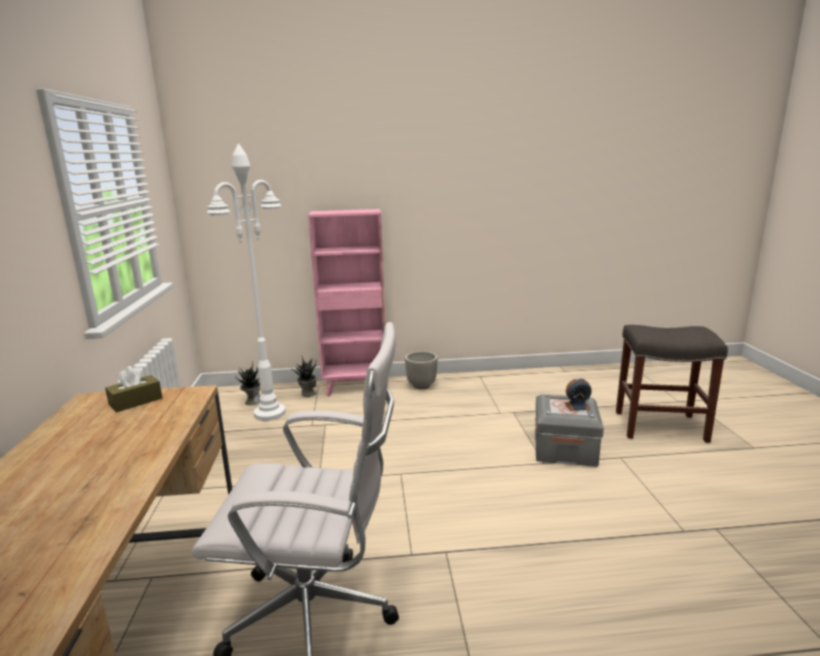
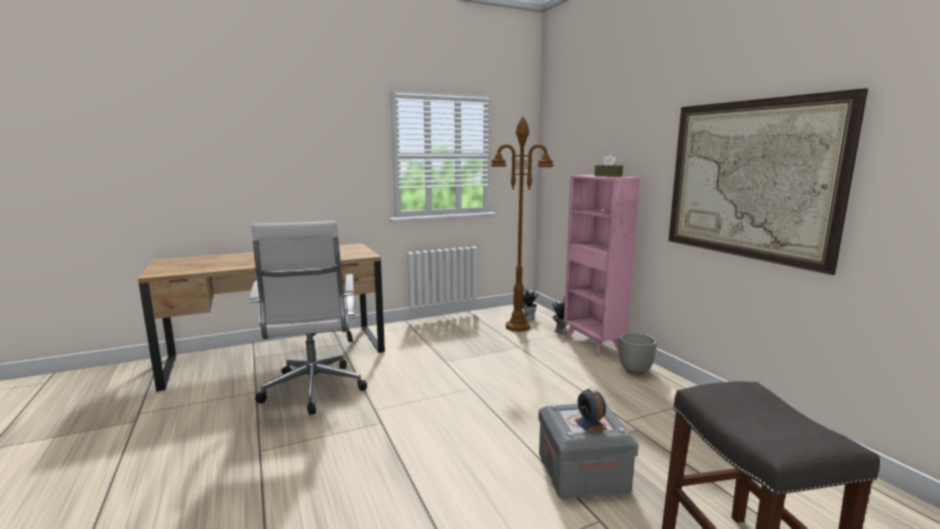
camera: 70 degrees right, 5 degrees down
(136, 401) = (354, 250): brown tissue box -> brown tissue box (608, 176)
(269, 413) = (517, 327): white floor lamp -> brown floor lamp
(485, 201) = (749, 180): none -> picture

